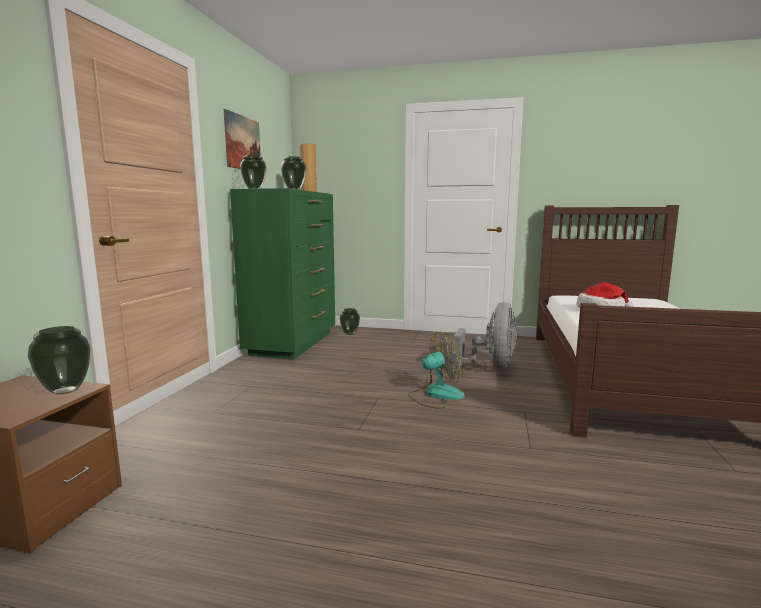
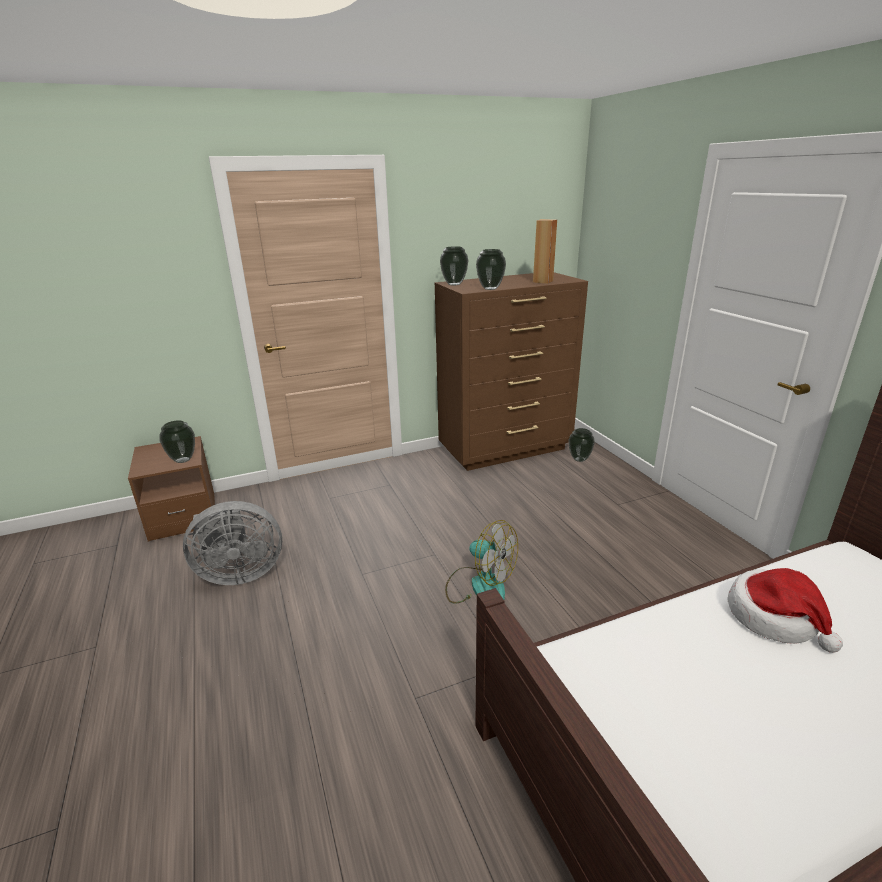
camera: 55 degrees right, 15 degrees up
(243, 143) = (466, 225): picture -> none
(294, 343) = (506, 449): green dresser -> brown dresser
(491, 368) = (615, 593): grey fan -> grey fan (239, 573)

